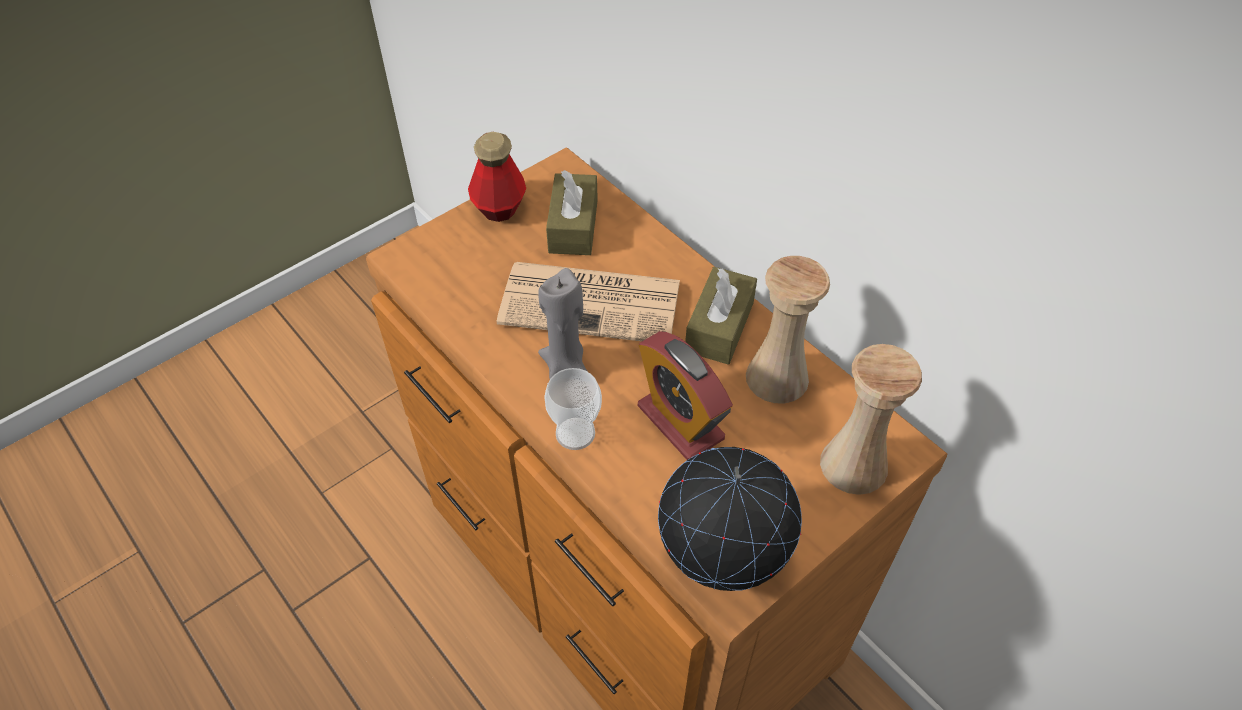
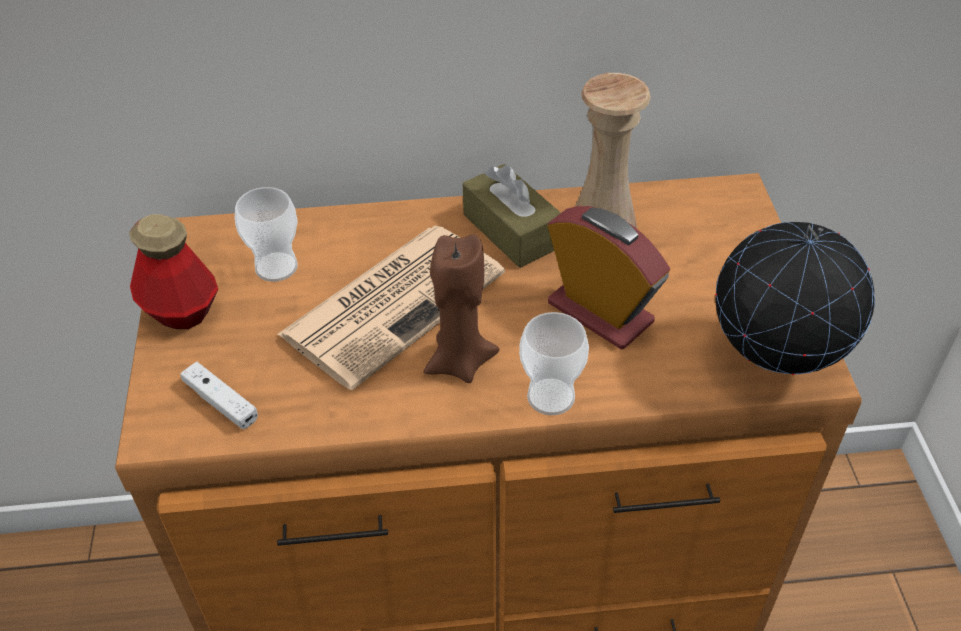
camera: 55 degrees left, 5 degrees down
(443, 270) = (221, 402): none -> white game controller
(566, 366) = (459, 362): grey candle -> brown candle
(573, 226) = (276, 267): brown tissue box -> cup
(680, 422) = (600, 312): alarm clock -> alarm clock turned 135 degrees counterclockwise
(853, 465) = (732, 228): beige vase -> none

